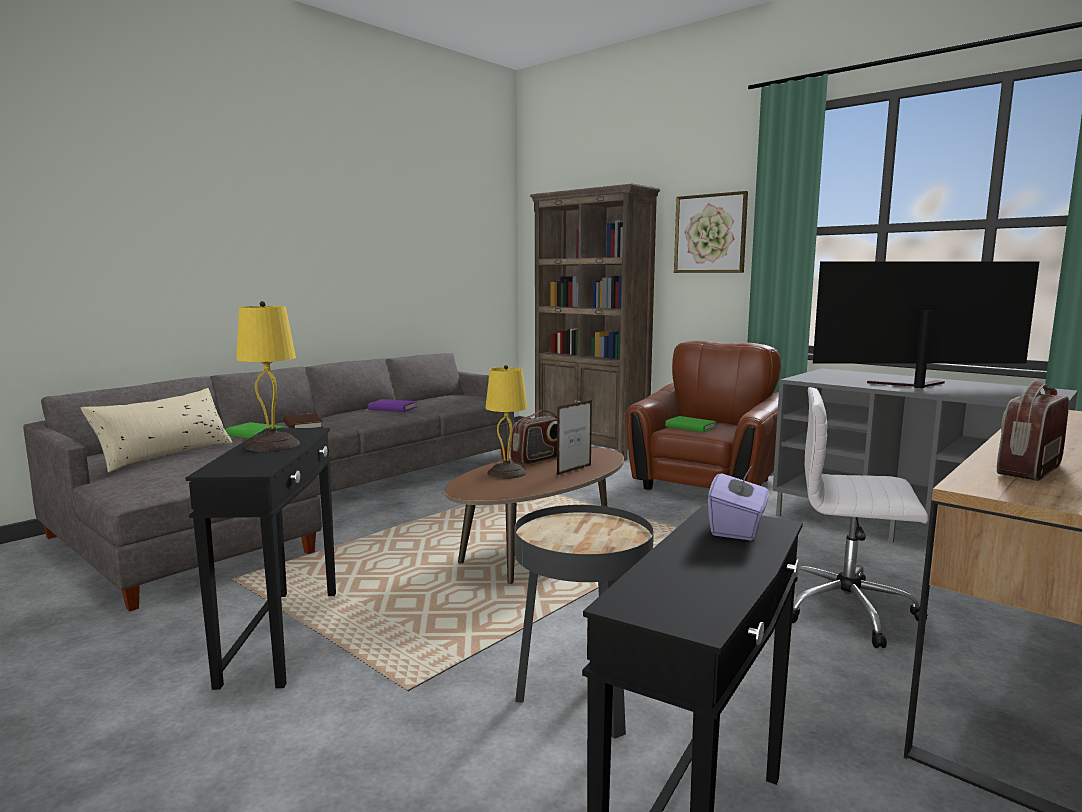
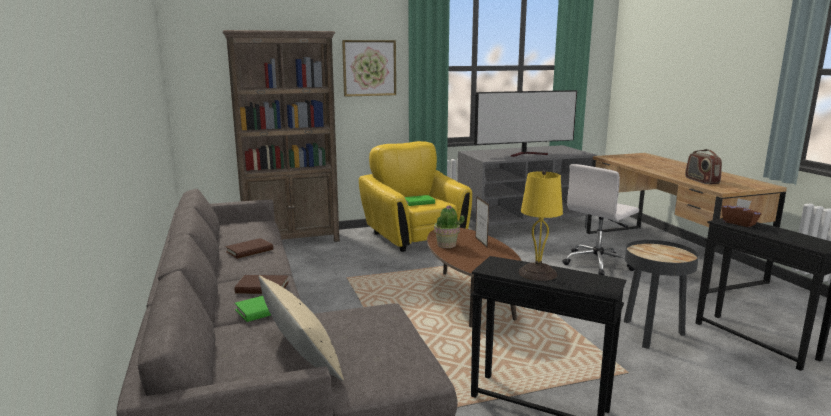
camera: 60 degrees left, 5 degrees up
(392, 408) = (249, 251): purple book -> brown book
(507, 472) = (468, 257): yellow table lamp -> none
(538, 459) = (446, 245): radio -> potted plant
(708, 483) = (414, 236): brown armchair -> yellow armchair
(737, 528) = (739, 223): purple tissue box -> brown tissue box
(910, 385) = (527, 154): television -> television turned 135 degrees counterclockwise

